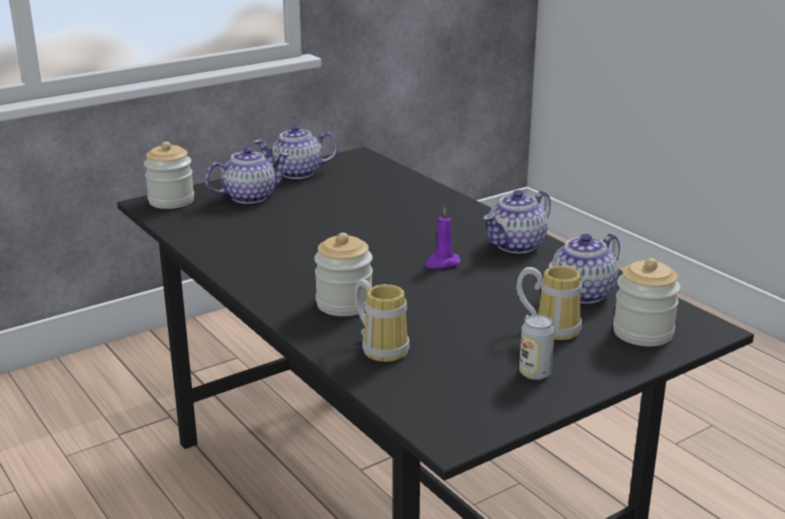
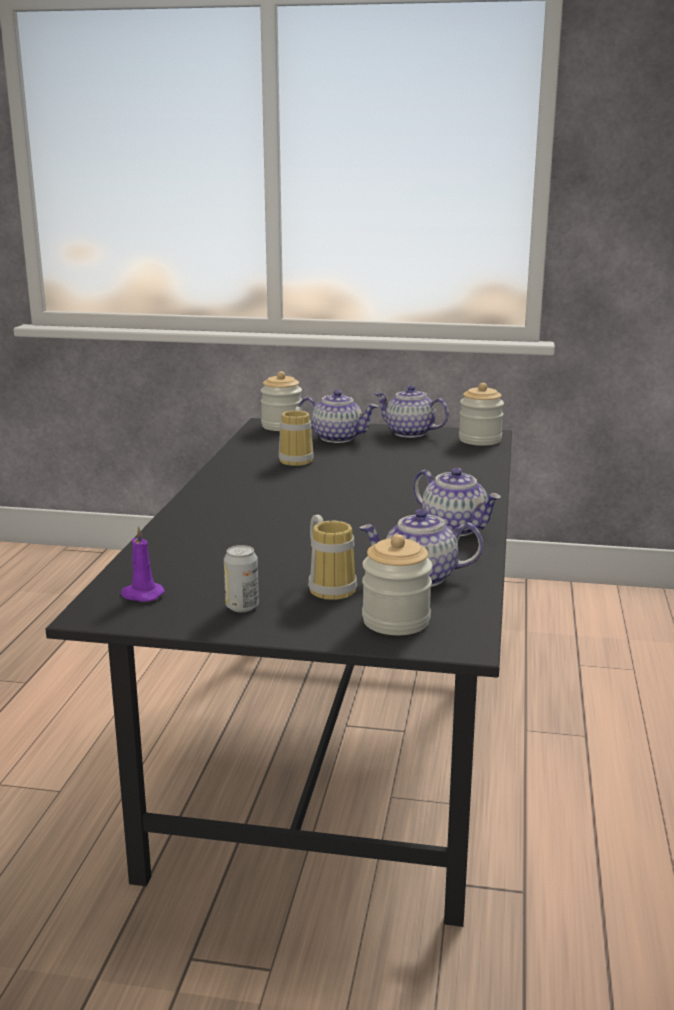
camera: 45 degrees right, 5 degrees down
(344, 304) = (232, 517): jar -> jar (480, 440)
(382, 347) = (189, 549): mug -> mug (298, 459)
(442, 263) = (364, 518): purple candle -> purple candle (141, 595)
(516, 245) = (455, 528): teapot -> teapot turned 135 degrees counterclockwise

